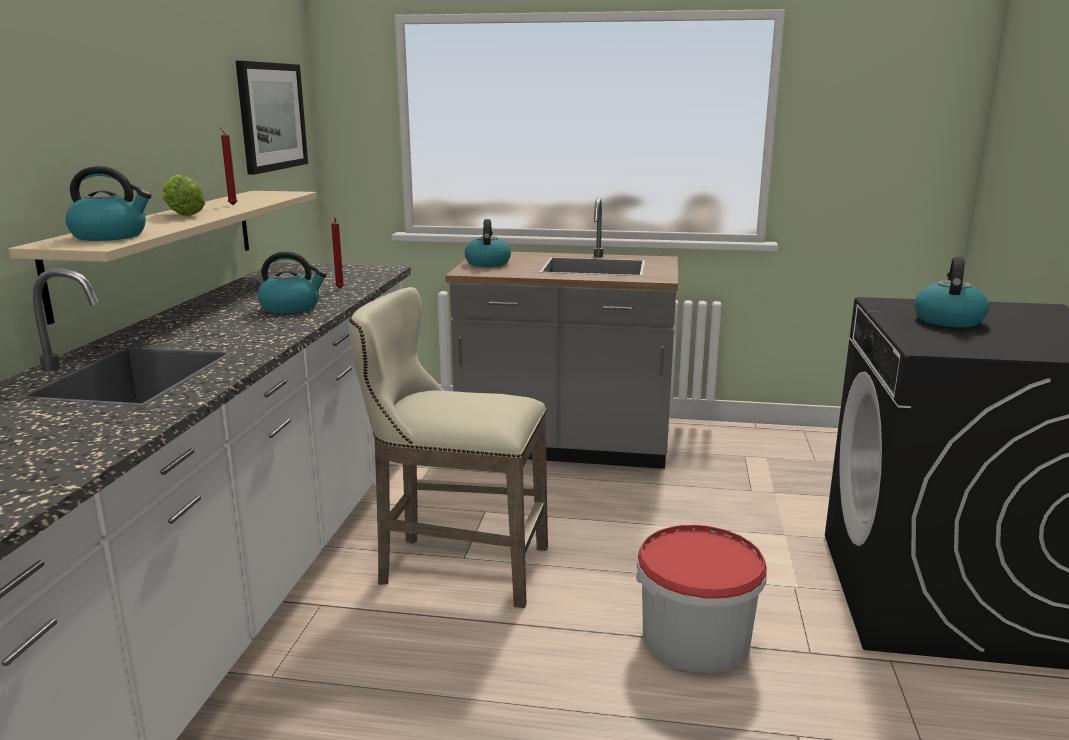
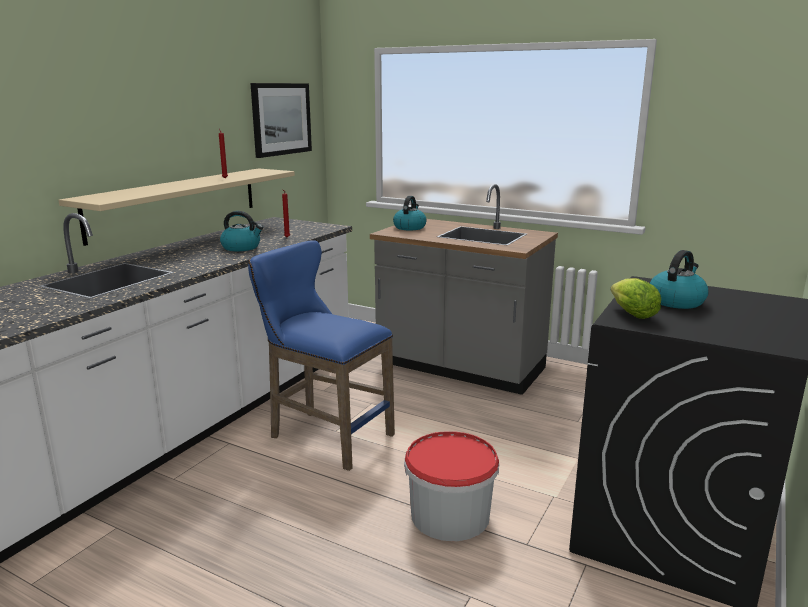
camera: 20 degrees right, 0 degrees up
(111, 236) = (119, 195): kettle -> none
(182, 214) = (183, 183): lettuce -> lettuce (630, 313)
(454, 566) = (325, 435): beige stool -> blue stool

